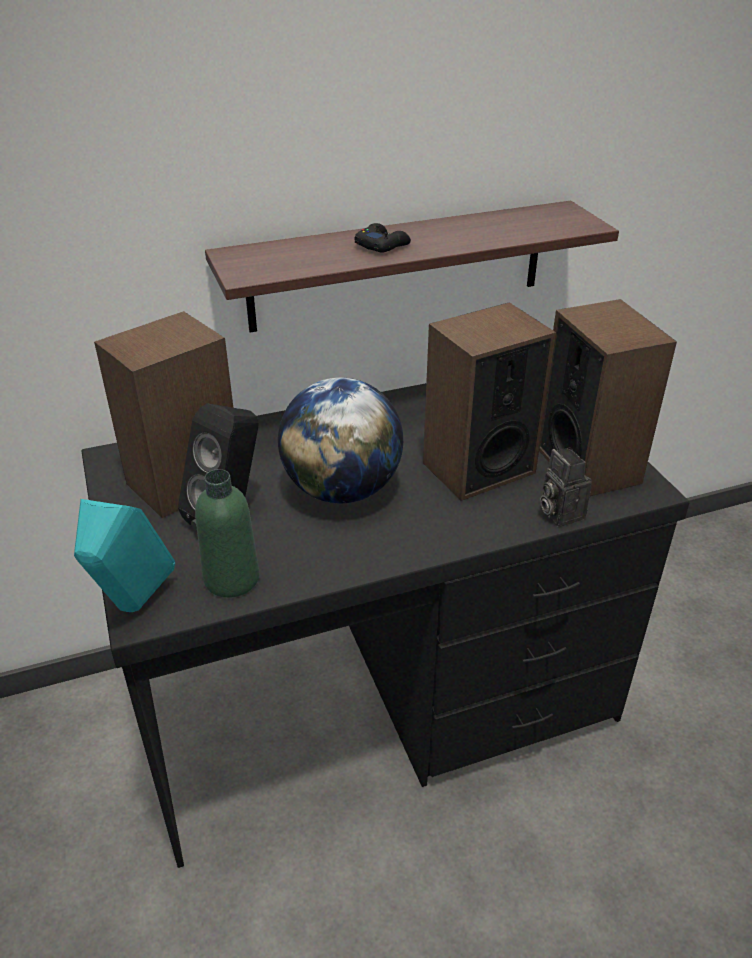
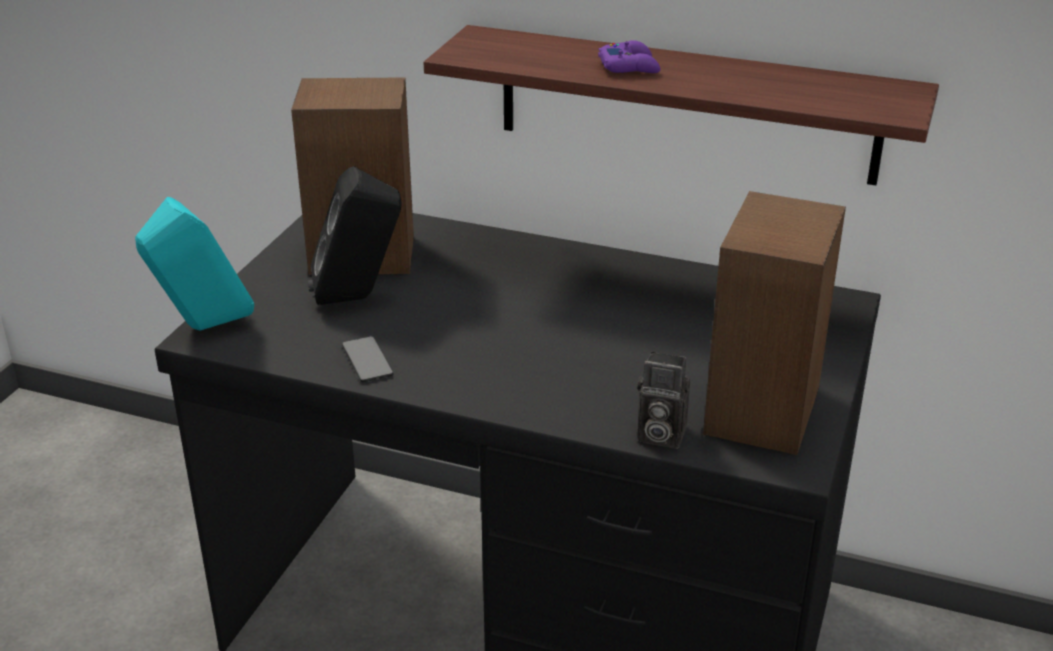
camera: 40 degrees right, 5 degrees down
(231, 579) = (296, 344): green bottle -> none
(305, 563) = (367, 360): none -> phone
(342, 490) = (481, 320): globe -> none
(382, 245) = (629, 66): black game controller -> purple game controller
(478, 468) = (638, 360): speaker -> none
(558, 513) = (658, 435): camera -> camera turned 90 degrees counterclockwise

